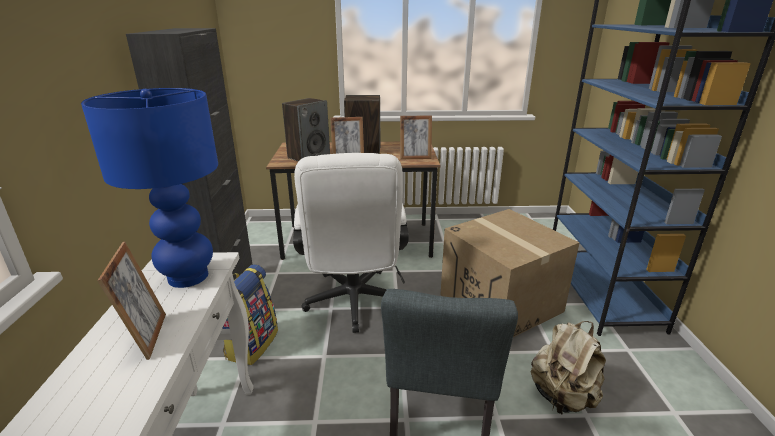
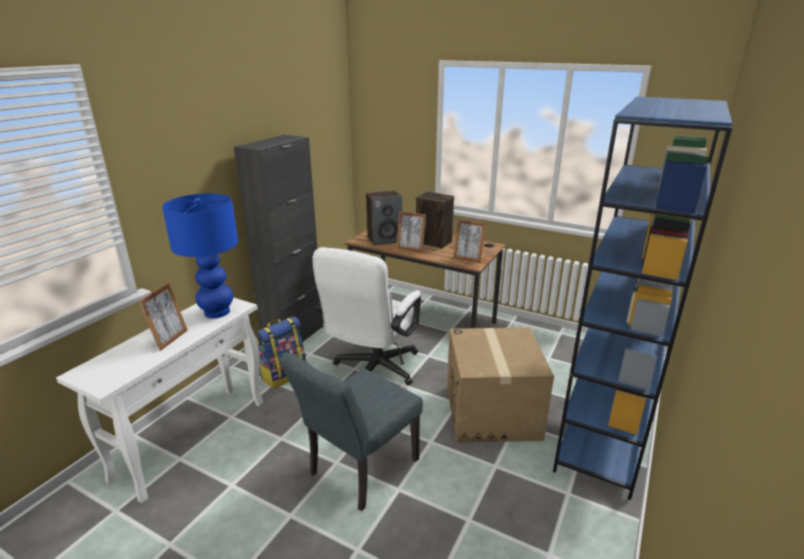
camera: 30 degrees right, 0 degrees up
(563, 397) = (464, 500): beige backpack -> none

